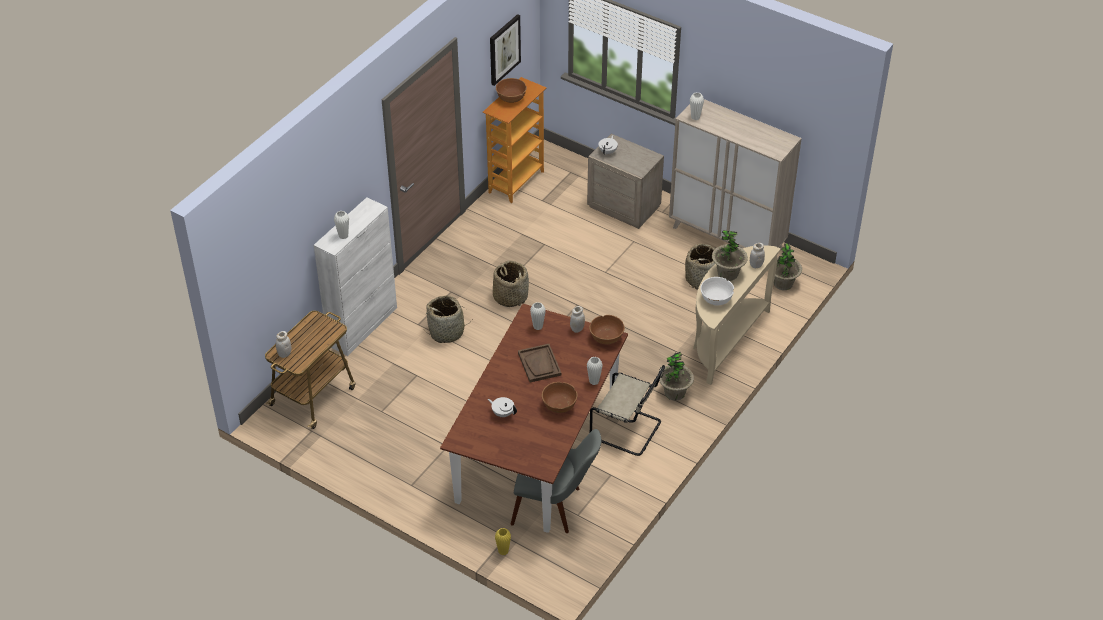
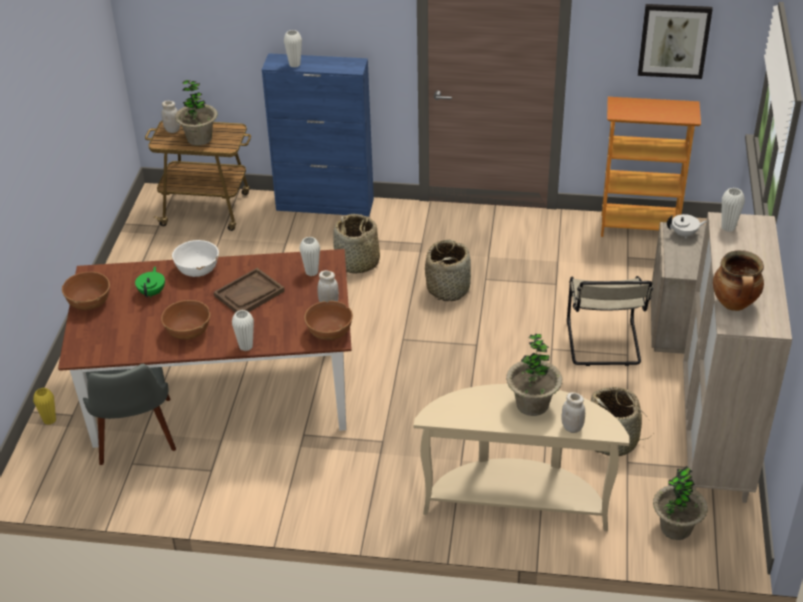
camera: 65 degrees right, 5 degrees down
(363, 326) = (325, 205): white cabinet -> blue cabinet
(502, 413) = (152, 292): white teapot -> green teapot
(511, 98) = (653, 107): brown bowl -> brown bowl (89, 302)
(628, 430) = (294, 461): beige chair -> beige chair (603, 344)
(674, 392) = (386, 483): potted plant -> potted plant (199, 138)
(716, 299) = (472, 408): white bowl -> white bowl (197, 270)
(762, 144) = (735, 304): none -> cooking pot

